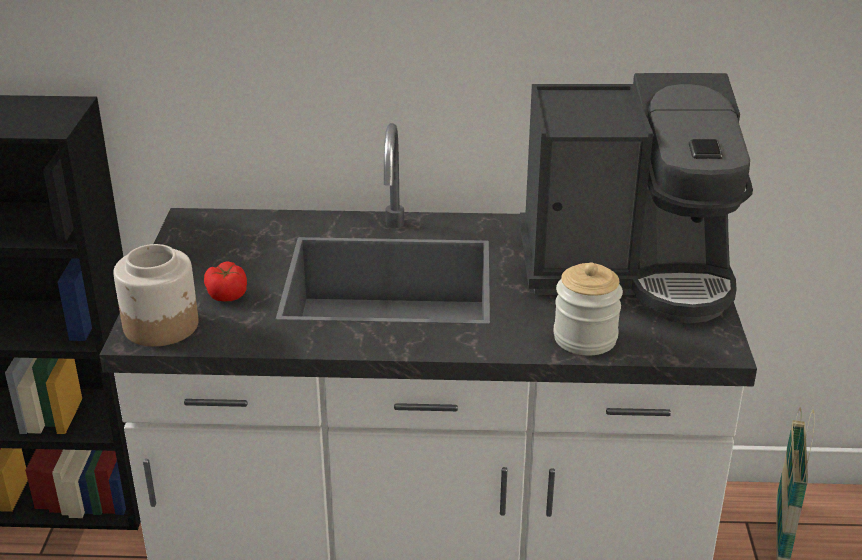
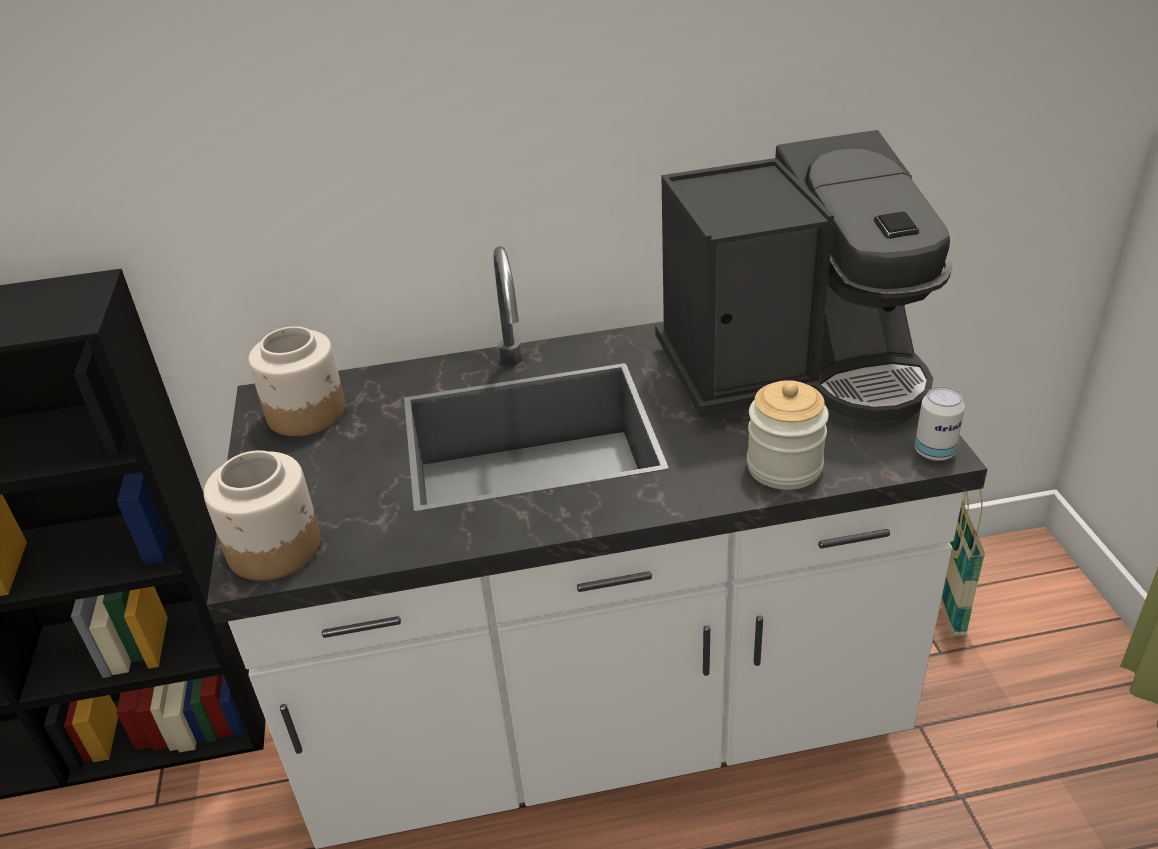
camera: 10 degrees left, 5 degrees up
(218, 236) = (307, 413): none -> jar
(227, 293) = (343, 487): tomato -> none
(717, 348) = (934, 452): none -> can

